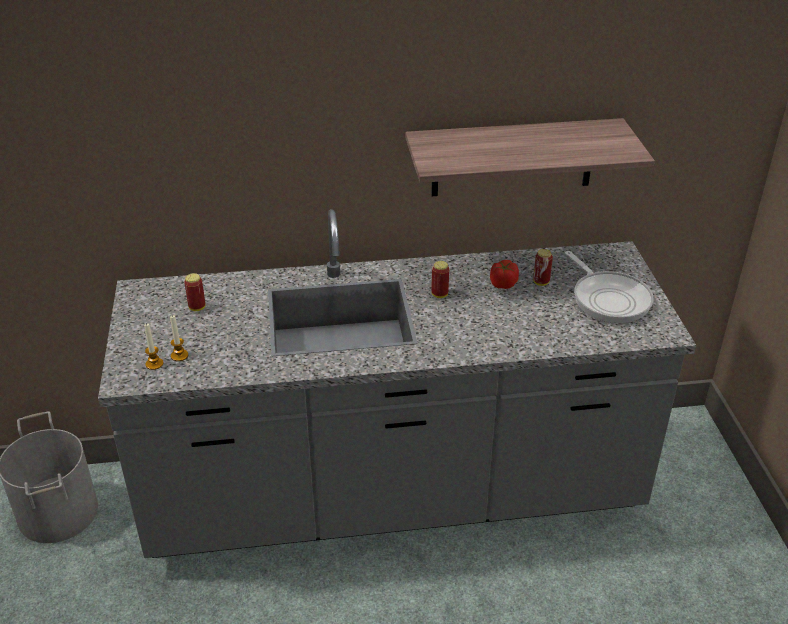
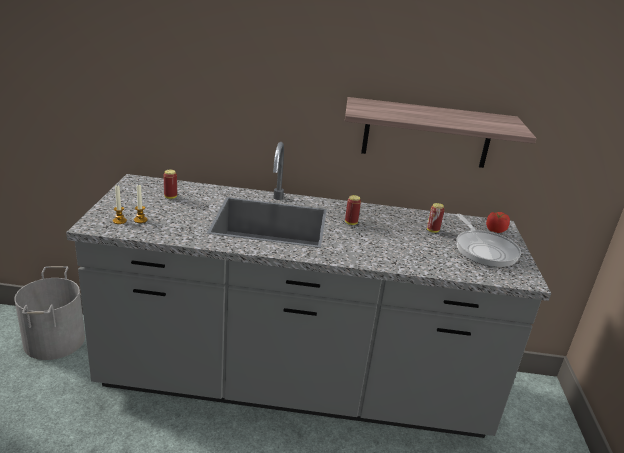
camera: 10 degrees right, 10 degrees down
(503, 284) = (402, 226): tomato -> tomato (495, 230)

